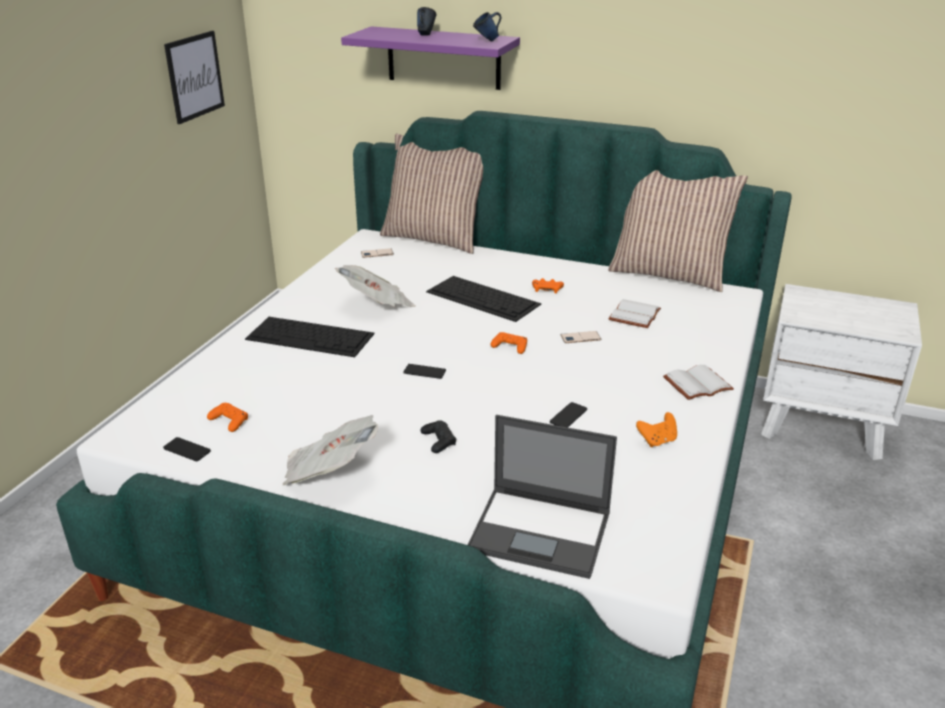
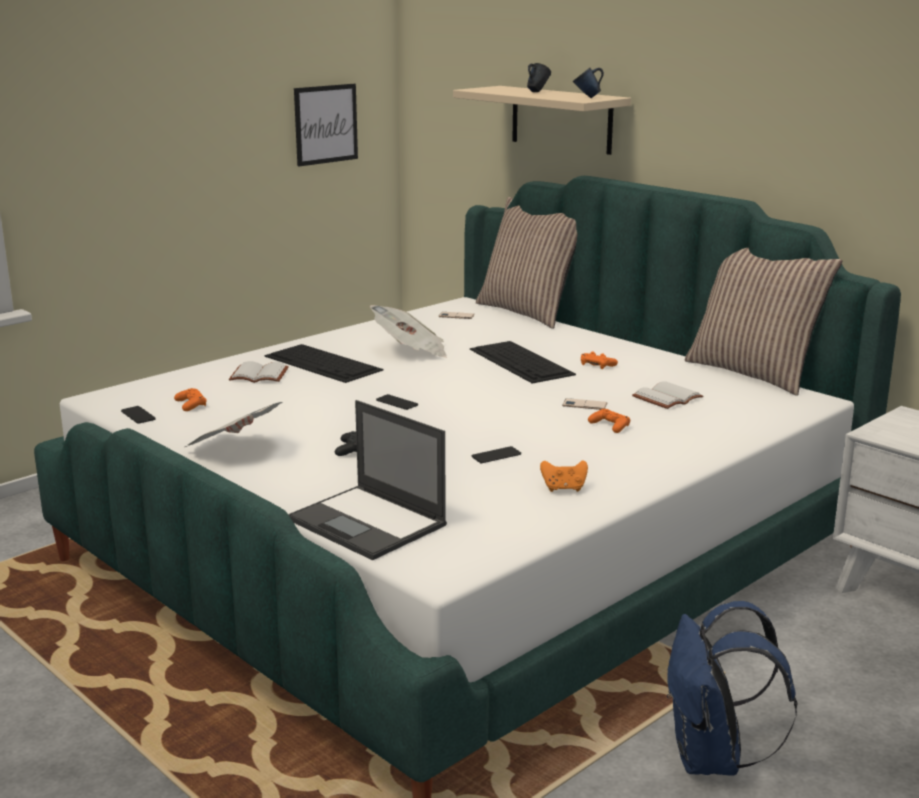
camera: 25 degrees right, 10 degrees down
(443, 58) = (561, 119): purple shelf -> beige shelf
(510, 347) = (502, 399): orange game controller -> orange game controller (610, 426)
(697, 385) = (664, 459): white book -> white book (257, 376)
(807, 628) = (712, 759): none -> blue backpack

